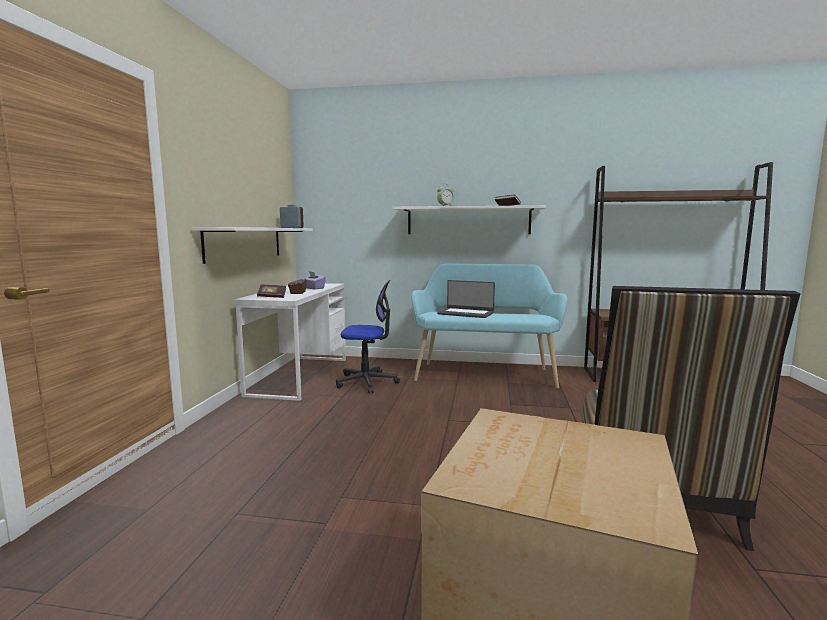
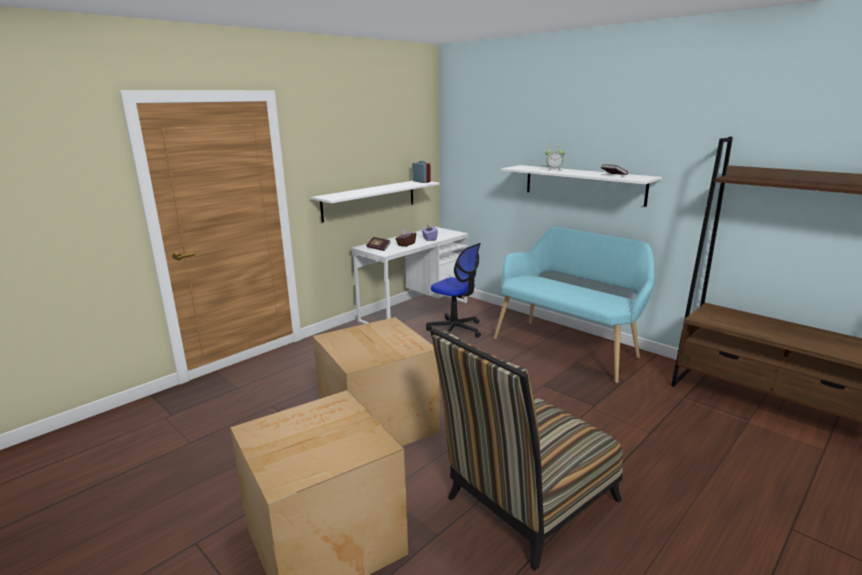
camera: 35 degrees right, 10 degrees up
(410, 481) = (379, 422): none -> cardboard box
(466, 313) = (548, 285): laptop -> none

